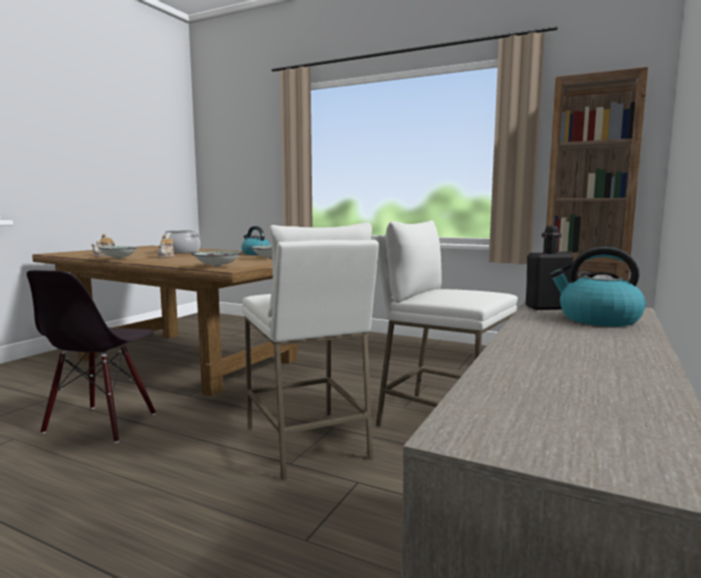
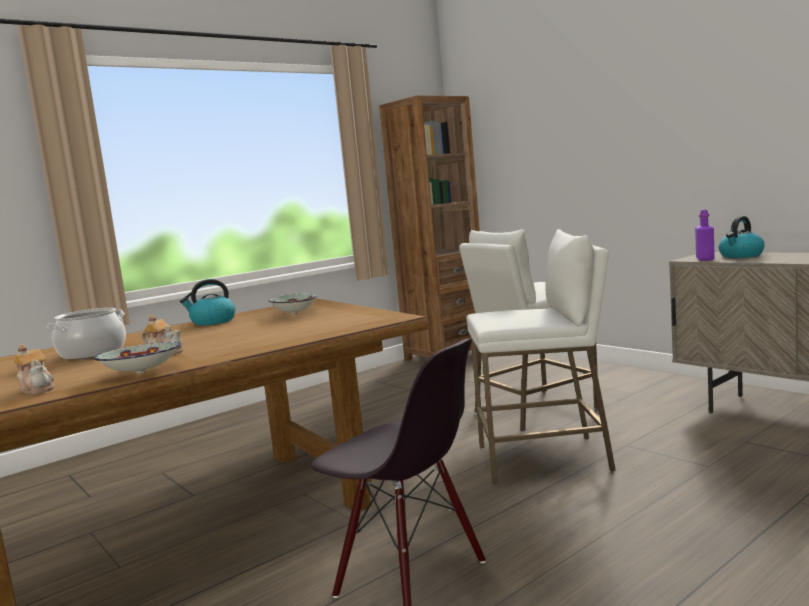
camera: 65 degrees left, 0 degrees up
(217, 266) = (356, 323): bowl -> none
(546, 307) = (705, 259): black bottle -> purple bottle

